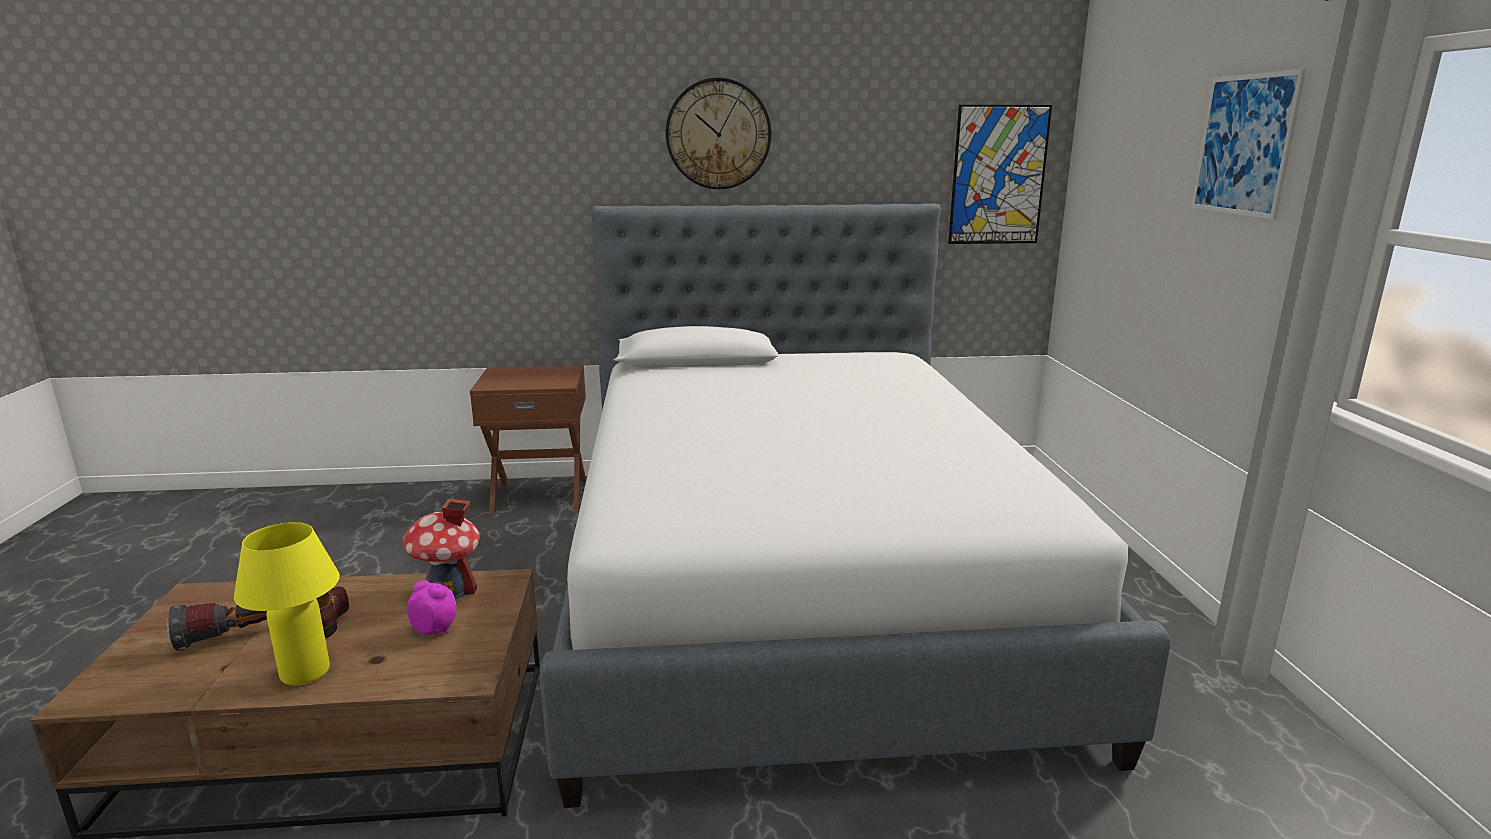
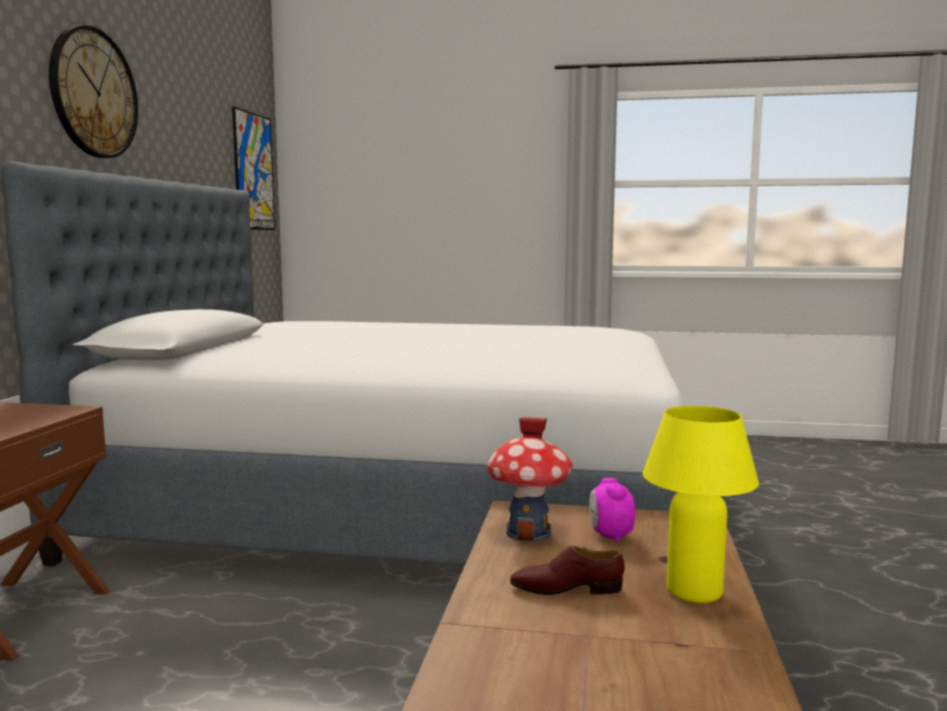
camera: 75 degrees left, 10 degrees down
(232, 637) = (607, 649): flashlight -> none
(435, 629) = (610, 536): alarm clock -> alarm clock turned 45 degrees counterclockwise
(1244, 145) = (488, 145): picture -> none

